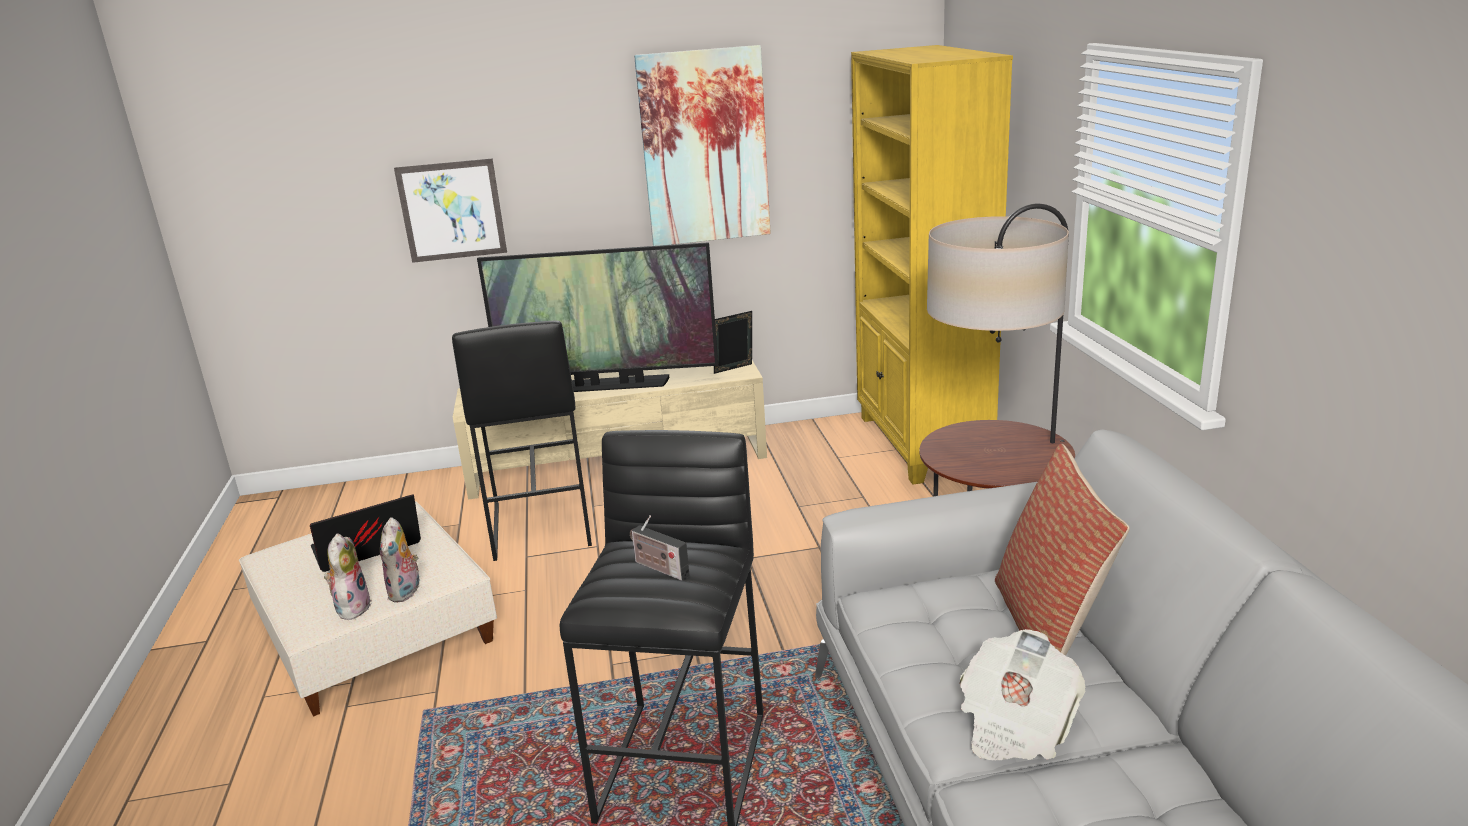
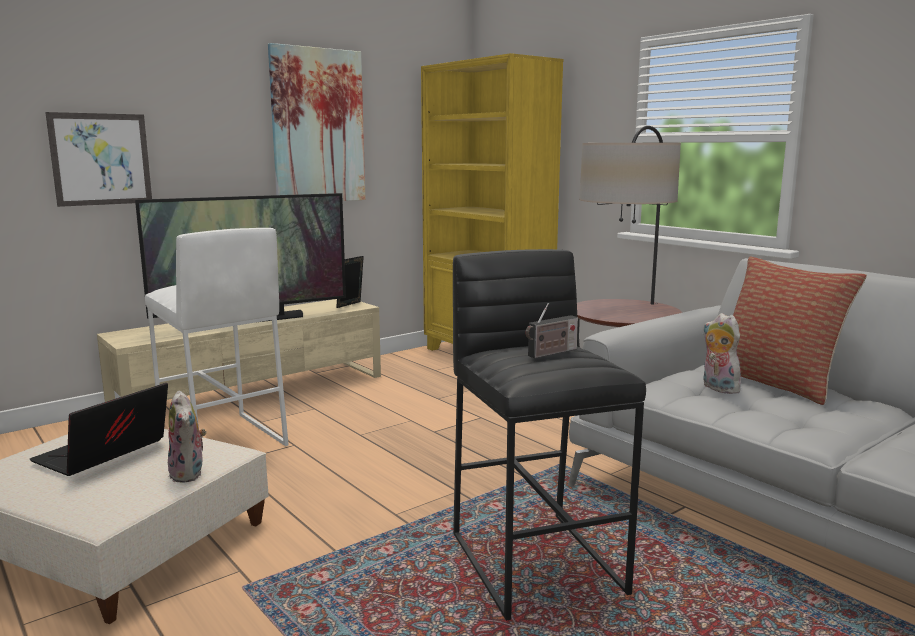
camera: 30 degrees left, 10 degrees down
(352, 607) = (137, 494): plush toy -> plush toy (717, 388)
(540, 525) = (222, 440): black stool -> white stool
(658, 568) = (551, 353): radio -> radio turned 45 degrees counterclockwise
(1015, 724) = (841, 424): newspaper -> none

